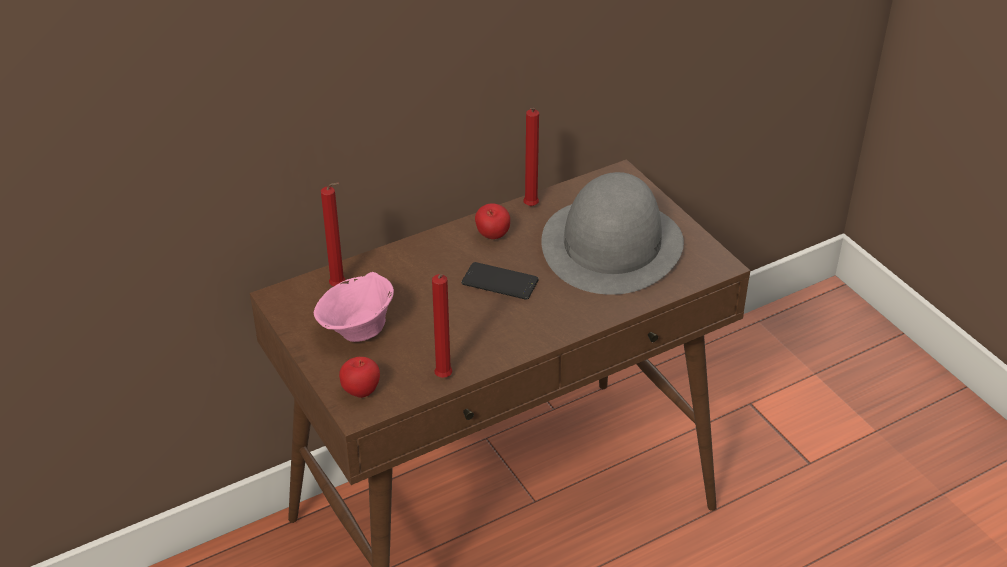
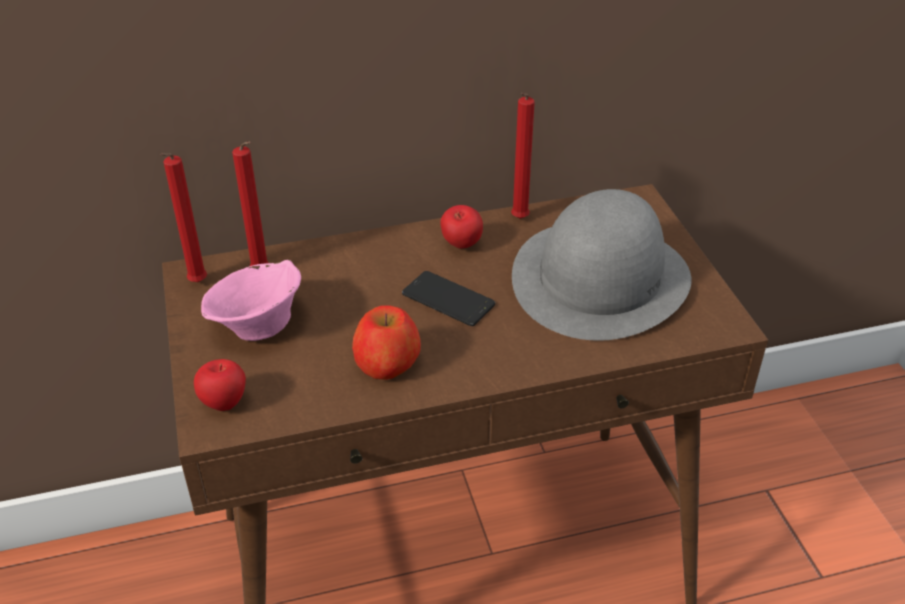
camera: 15 degrees right, 0 degrees up
(443, 379) = (329, 406): red candle -> red candle (196, 284)
(473, 339) = (387, 364): none -> apple

